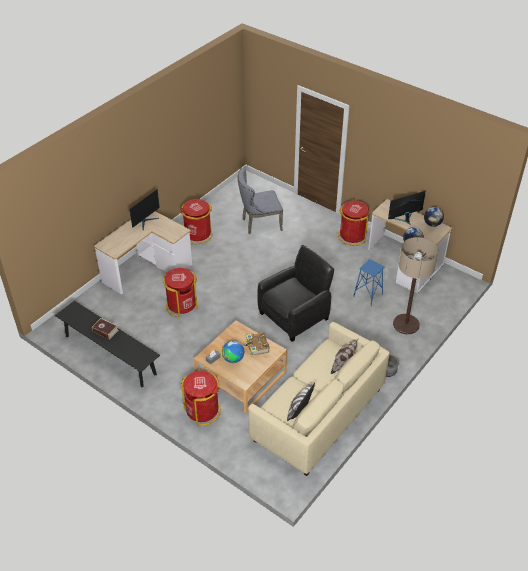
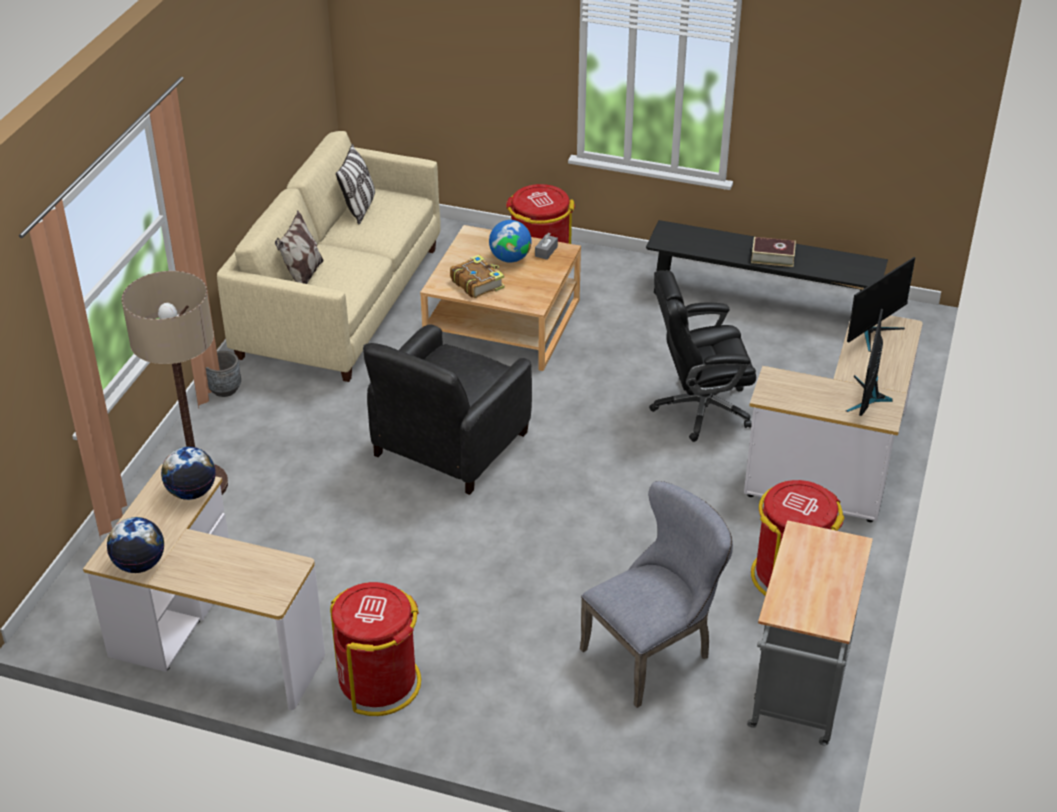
camera: 160 degrees right, 5 degrees down
(181, 305) = (699, 409): red trash can -> black office chair
(223, 202) = (798, 697): none -> grey cart
(368, 295) = (297, 528): blue stool -> none
(405, 219) = (218, 561): monitor -> monitor (873, 332)

